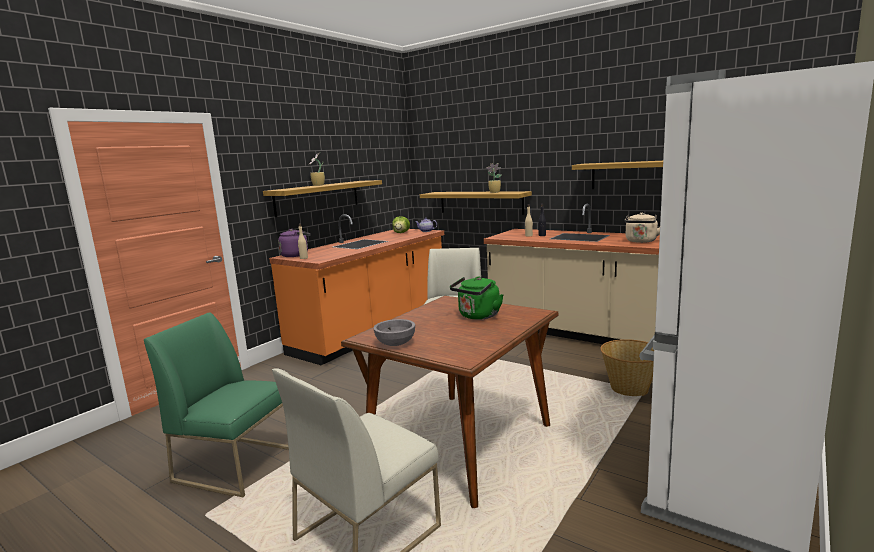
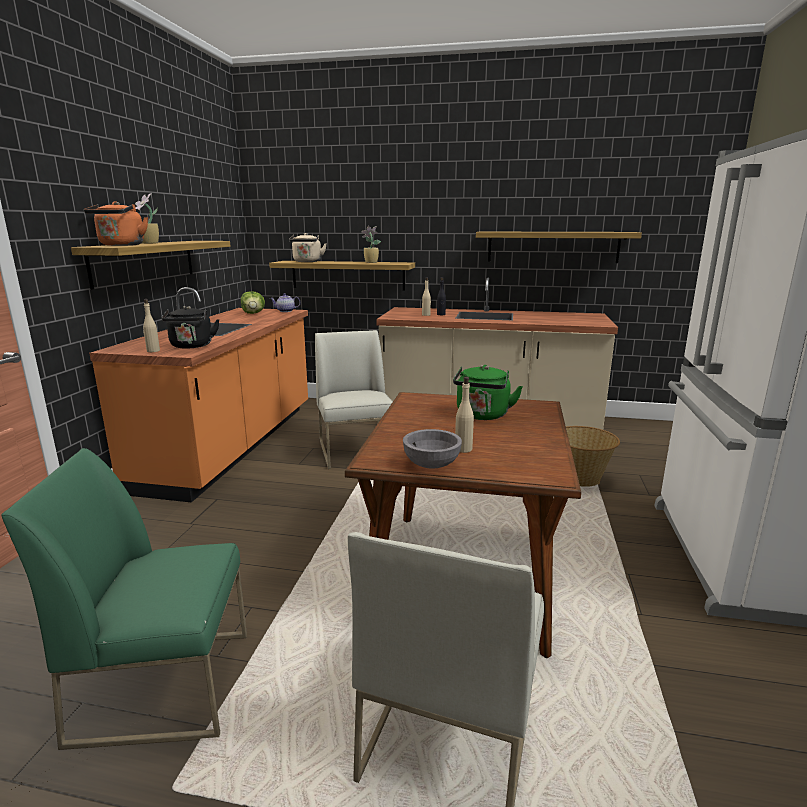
camera: 25 degrees left, 5 degrees up
(293, 188) = (121, 245): none -> orange kettle
(296, 255) = (133, 347): purple kettle -> none
(329, 256) = (191, 346): none -> black kettle
(430, 337) = (463, 449): none -> beige bottle
(641, 241) = (557, 319): beige kettle -> beige kettle (307, 262)

